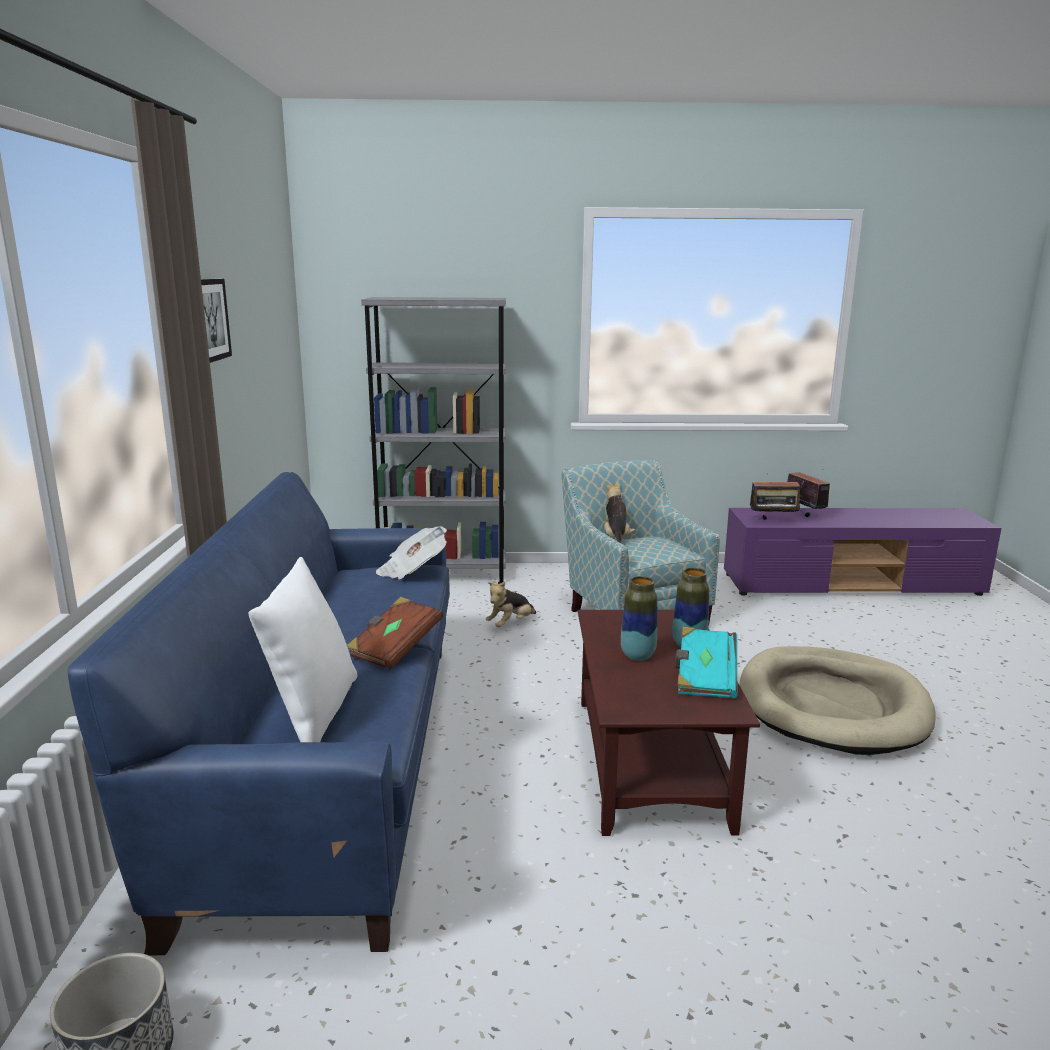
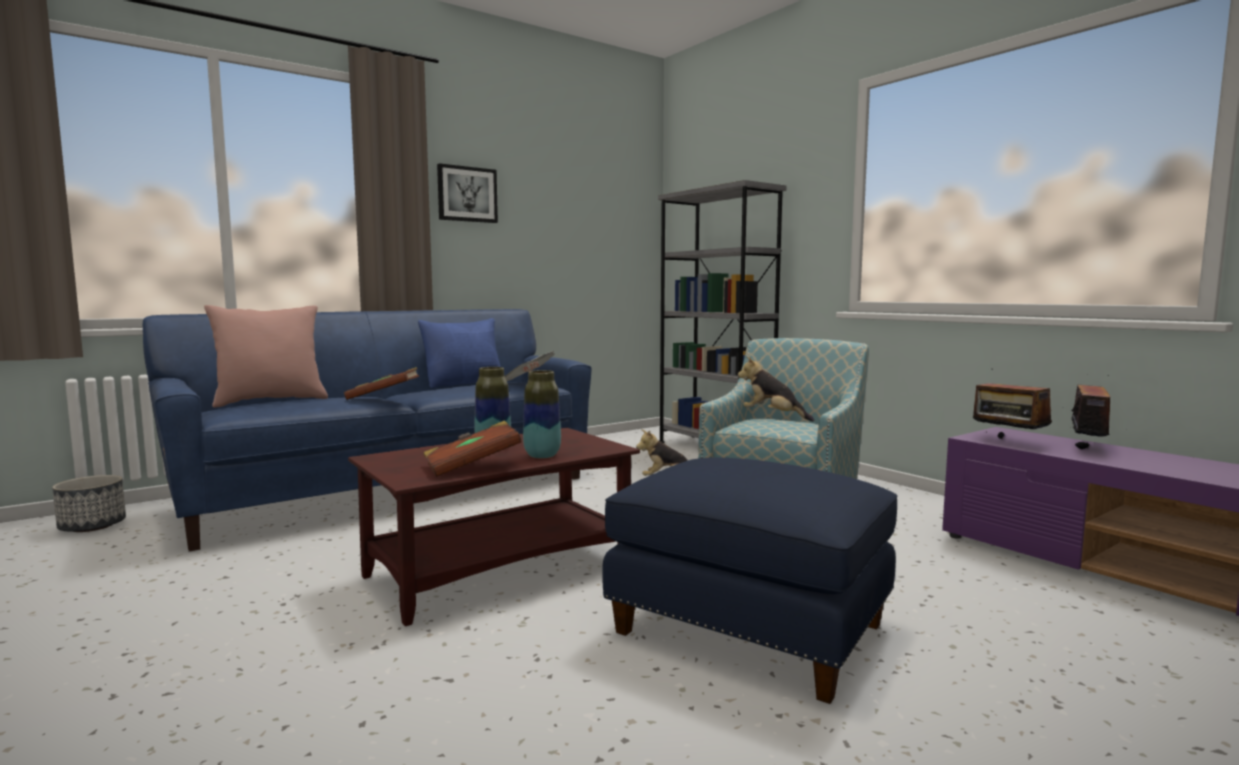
camera: 55 degrees right, 10 degrees down
(313, 713) = (270, 401): white pillow -> pink pillow
(332, 595) = (464, 384): none -> blue pillow
(616, 539) = (773, 416): plush toy -> plush toy turned 105 degrees counterclockwise
(704, 678) = (472, 467): turquoise book -> brown book
(832, 705) = (751, 628): beige dog bed -> blue ottoman

